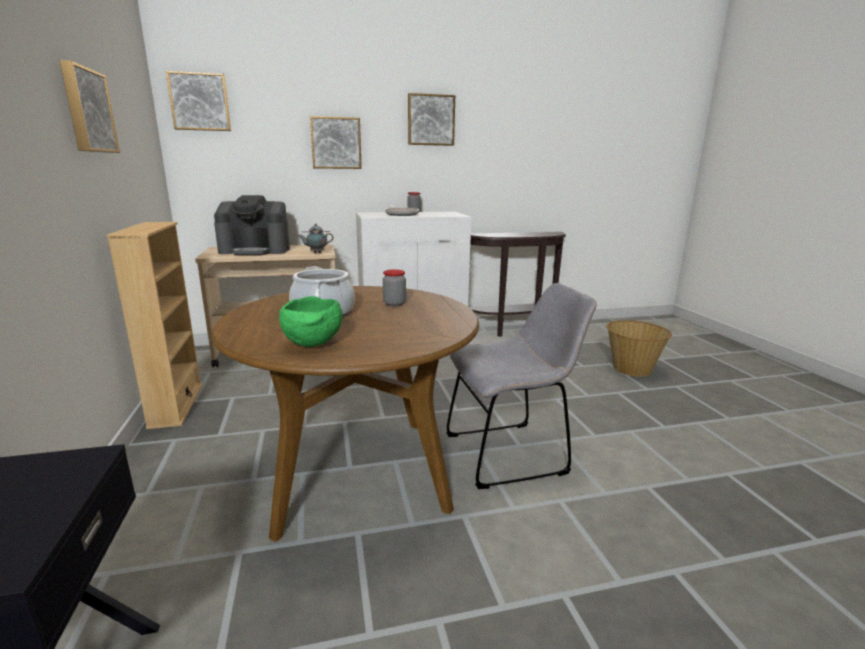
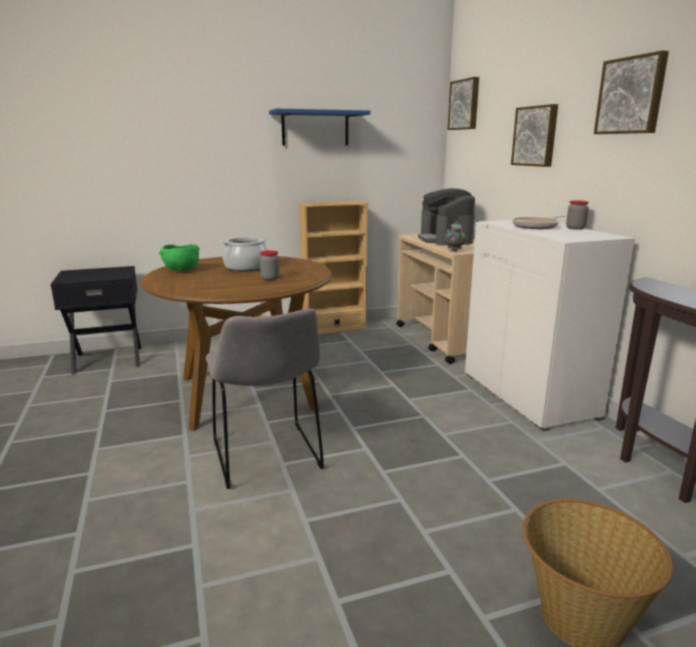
camera: 85 degrees right, 0 degrees up
(87, 110) = (315, 128): picture -> blue shelf

